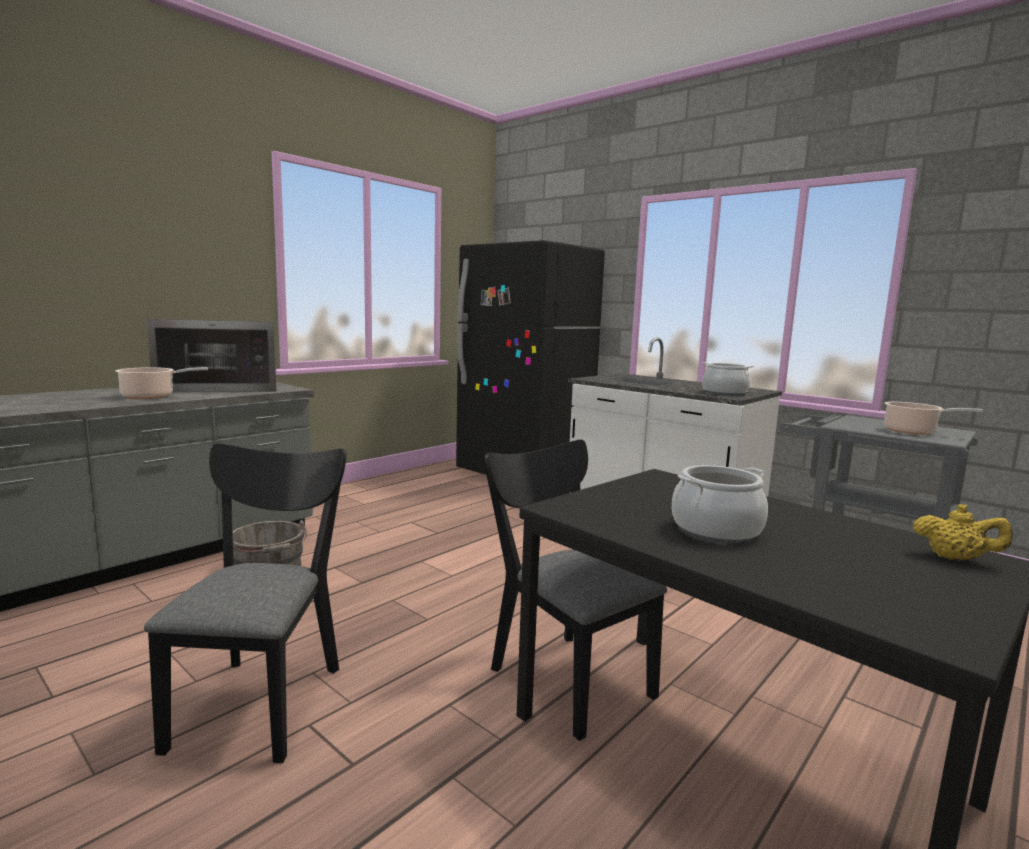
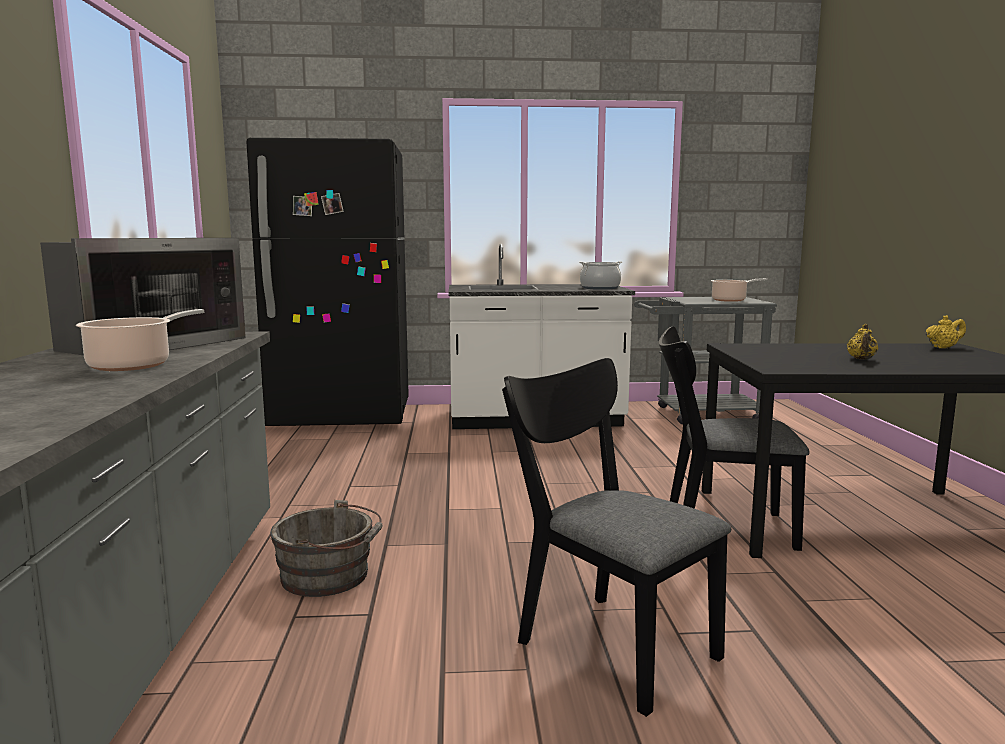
camera: 45 degrees left, 0 degrees up
(716, 530) = (861, 359): cooking pot -> yellow teapot

